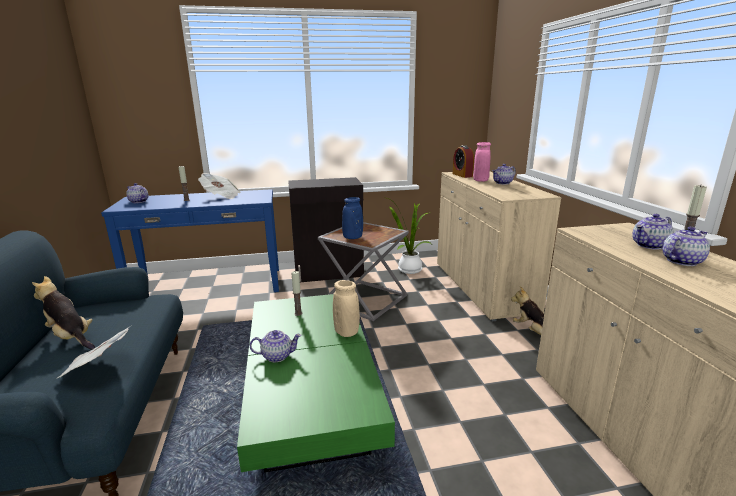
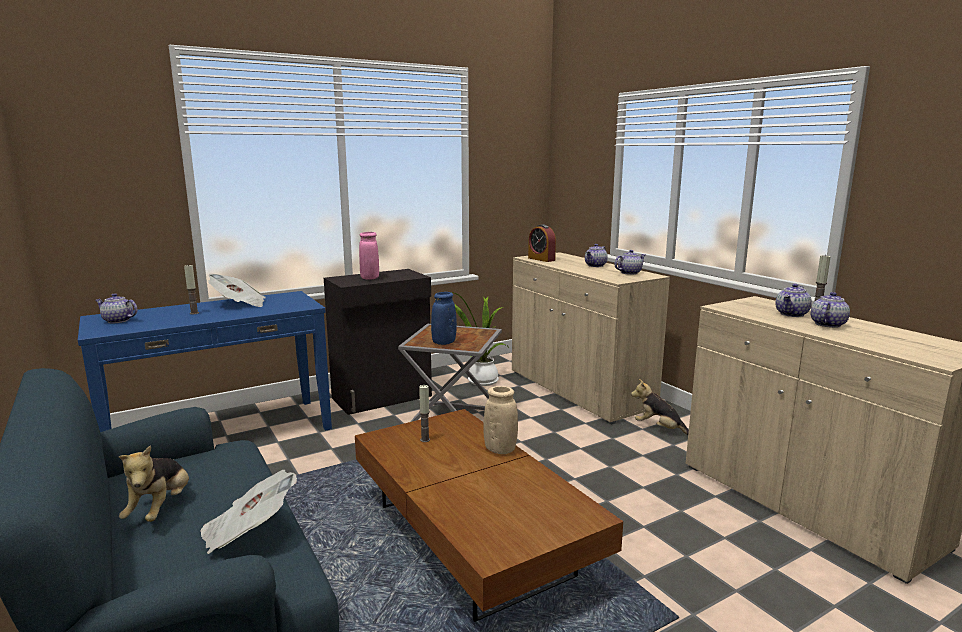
camera: 20 degrees left, 5 degrees down
(71, 337) = (161, 508): plush toy -> plush toy turned 105 degrees counterclockwise
(277, 356) = (443, 486): teapot -> teapot (629, 273)
(311, 399) = (470, 540): green coffee table -> brown coffee table
(480, 180) = (569, 264): pink vase -> pink vase (370, 278)

